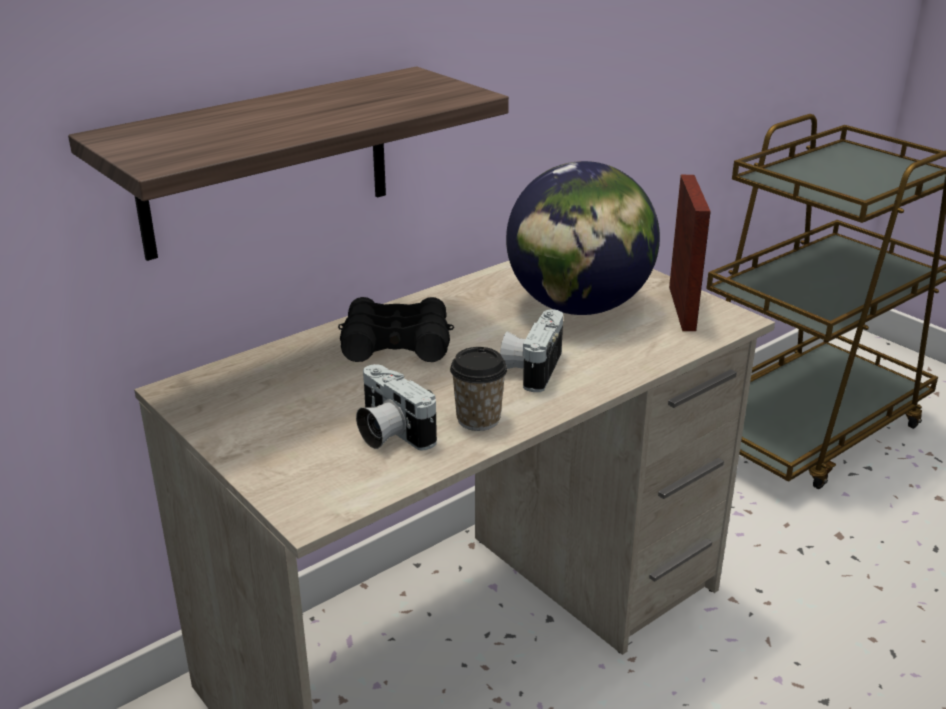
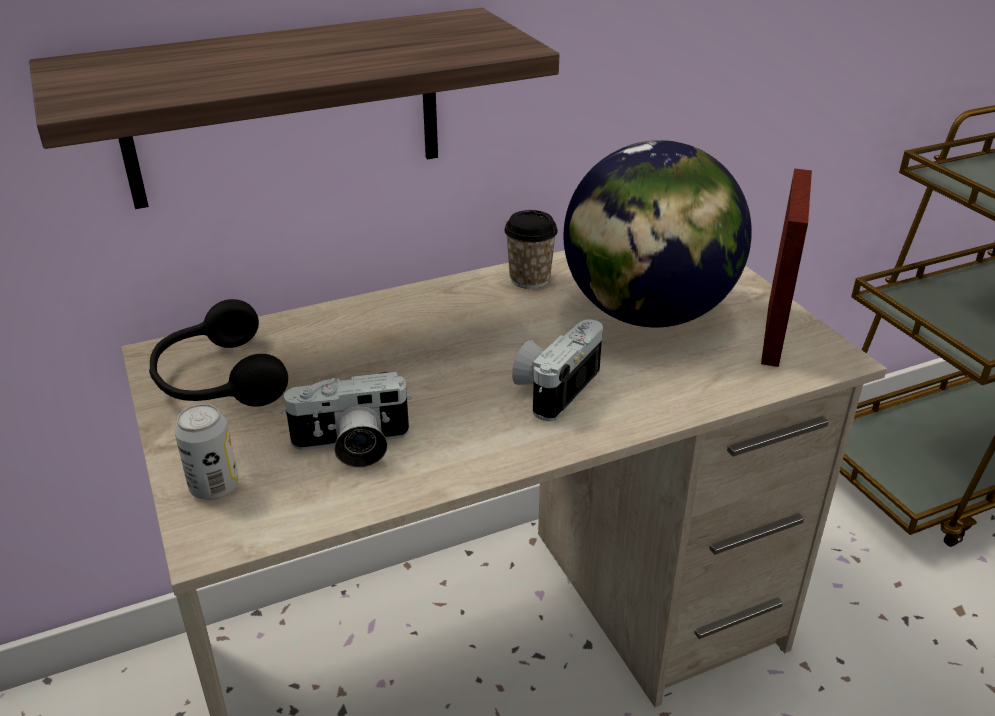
camera: 15 degrees right, 5 degrees up
(241, 402) = (216, 380): none -> black headphones
(290, 478) = (214, 487): none -> can
(389, 433) = (351, 446): camera -> camera turned 75 degrees counterclockwise
(396, 343) = (418, 331): black binoculars -> none
(478, 419) = (461, 446): cup -> cup (529, 279)

